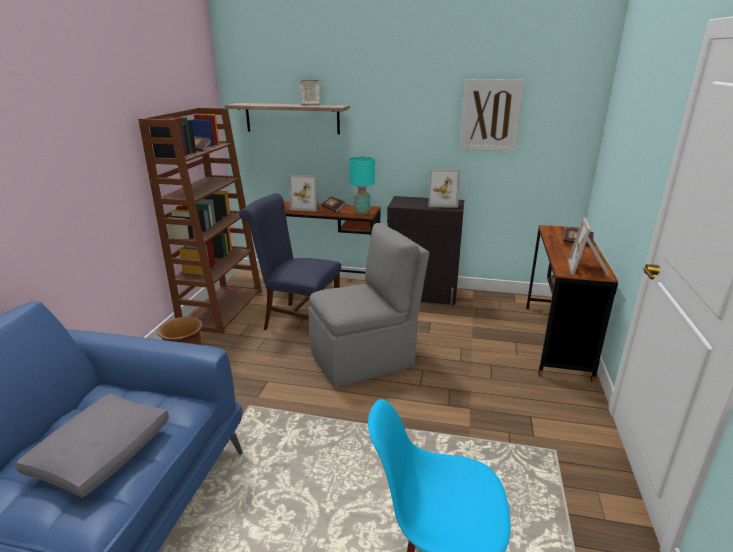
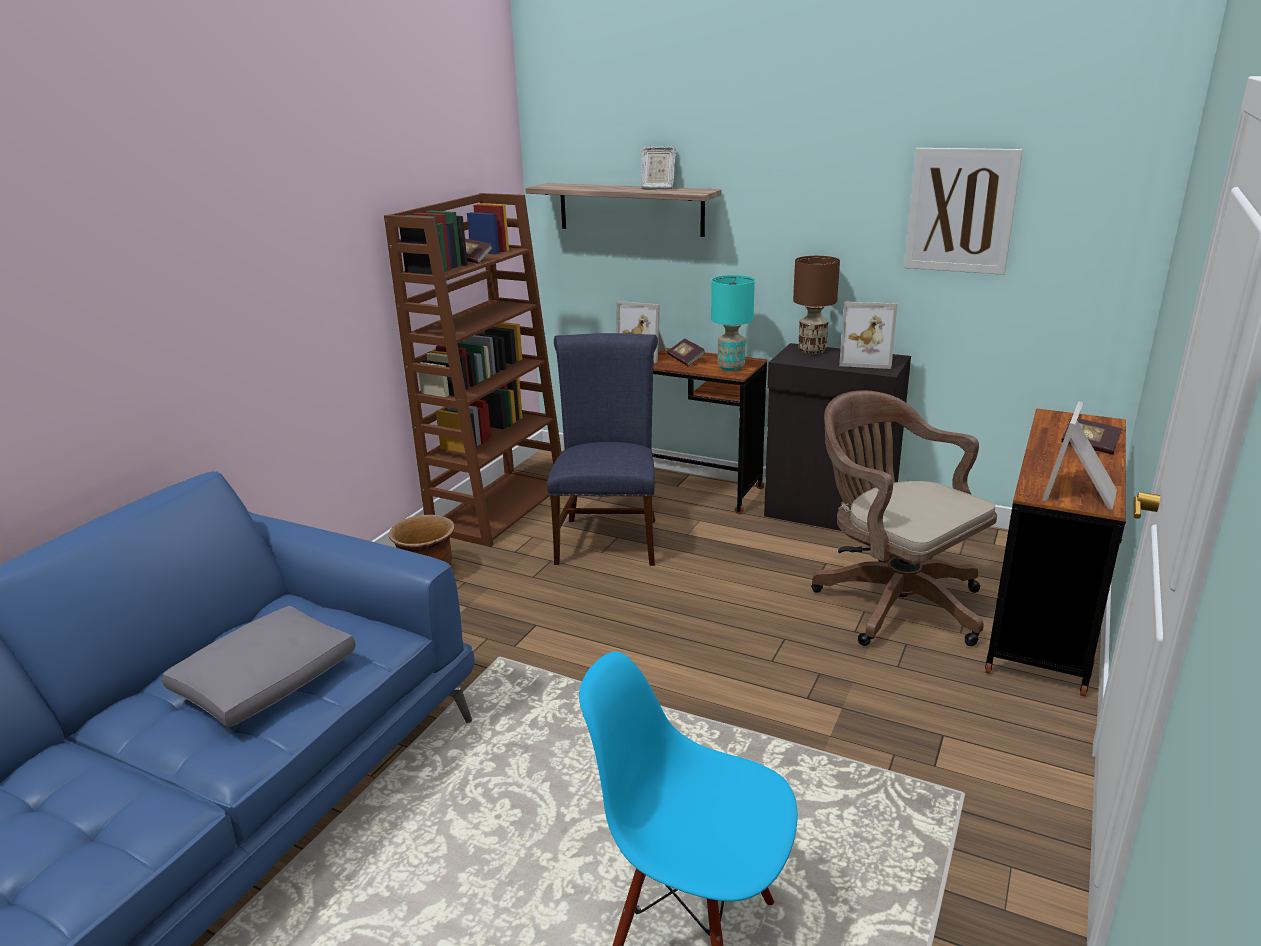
camera: 15 degrees right, 0 degrees up
(297, 320) = (608, 537): blue chair -> blue chair turned 60 degrees clockwise
(364, 359) = (695, 610): grey chair -> none
(408, 200) = (811, 351): none -> brown table lamp
(474, 340) = (892, 601): none -> brown office chair

